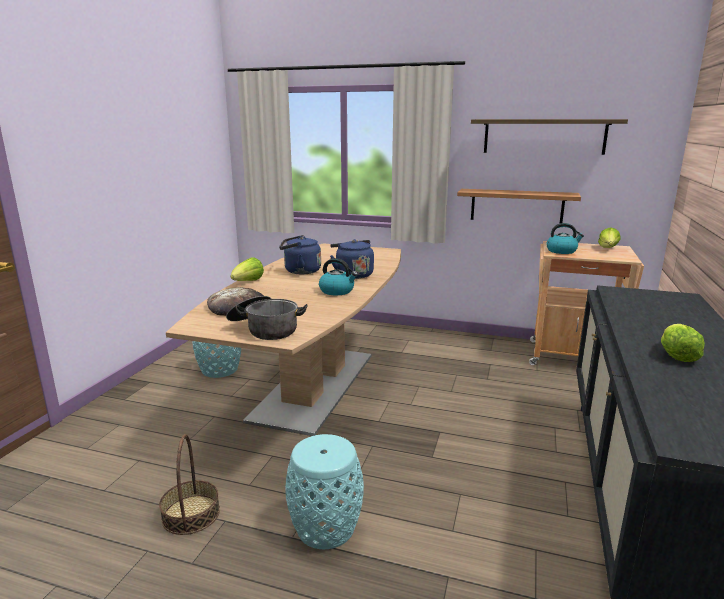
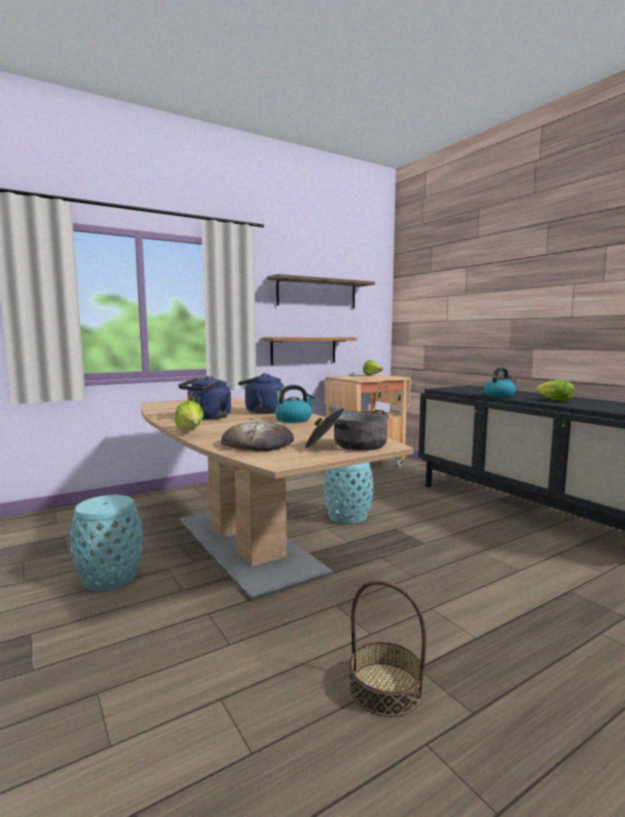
camera: 50 degrees left, 10 degrees down
(325, 528) = (477, 617): turquoise stool -> turquoise stool (348, 517)
(562, 251) = (357, 378): kettle -> kettle (499, 395)

